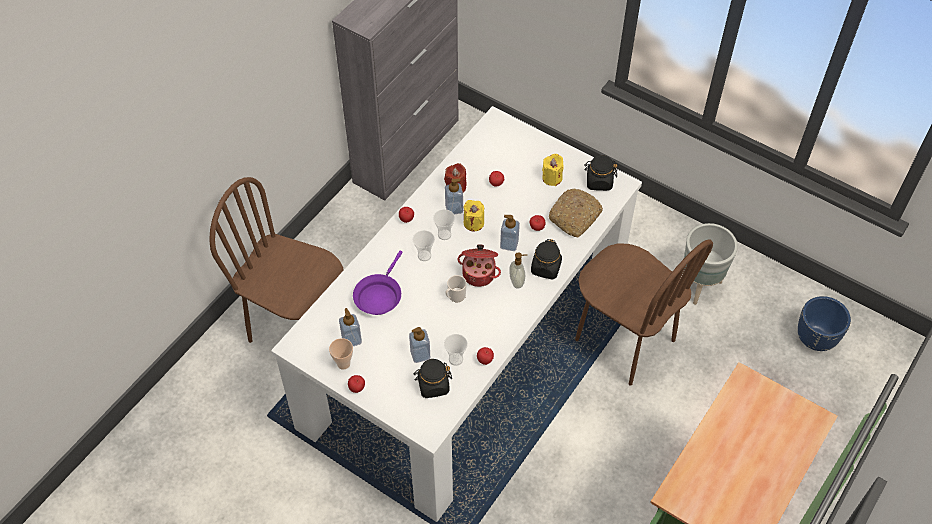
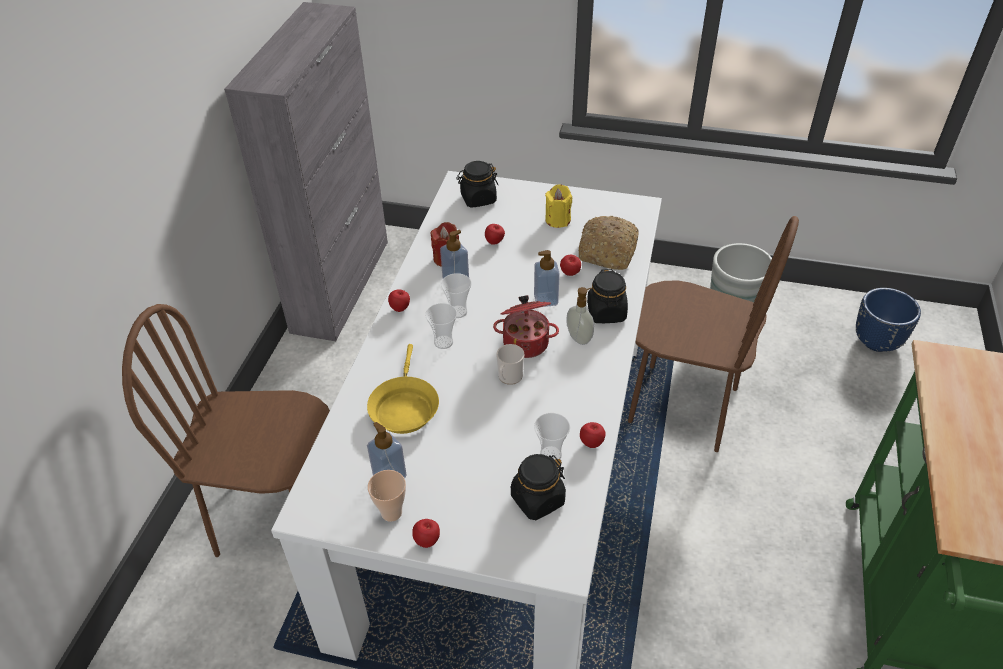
camera: 20 degrees left, 10 degrees down
(379, 295) = (404, 407): purple frying pan -> yellow frying pan
(420, 354) = (498, 464): soap dispenser -> none
(473, 223) = (489, 289): yellow candle -> none
(599, 182) = (614, 210): black jar -> black jar (478, 199)

